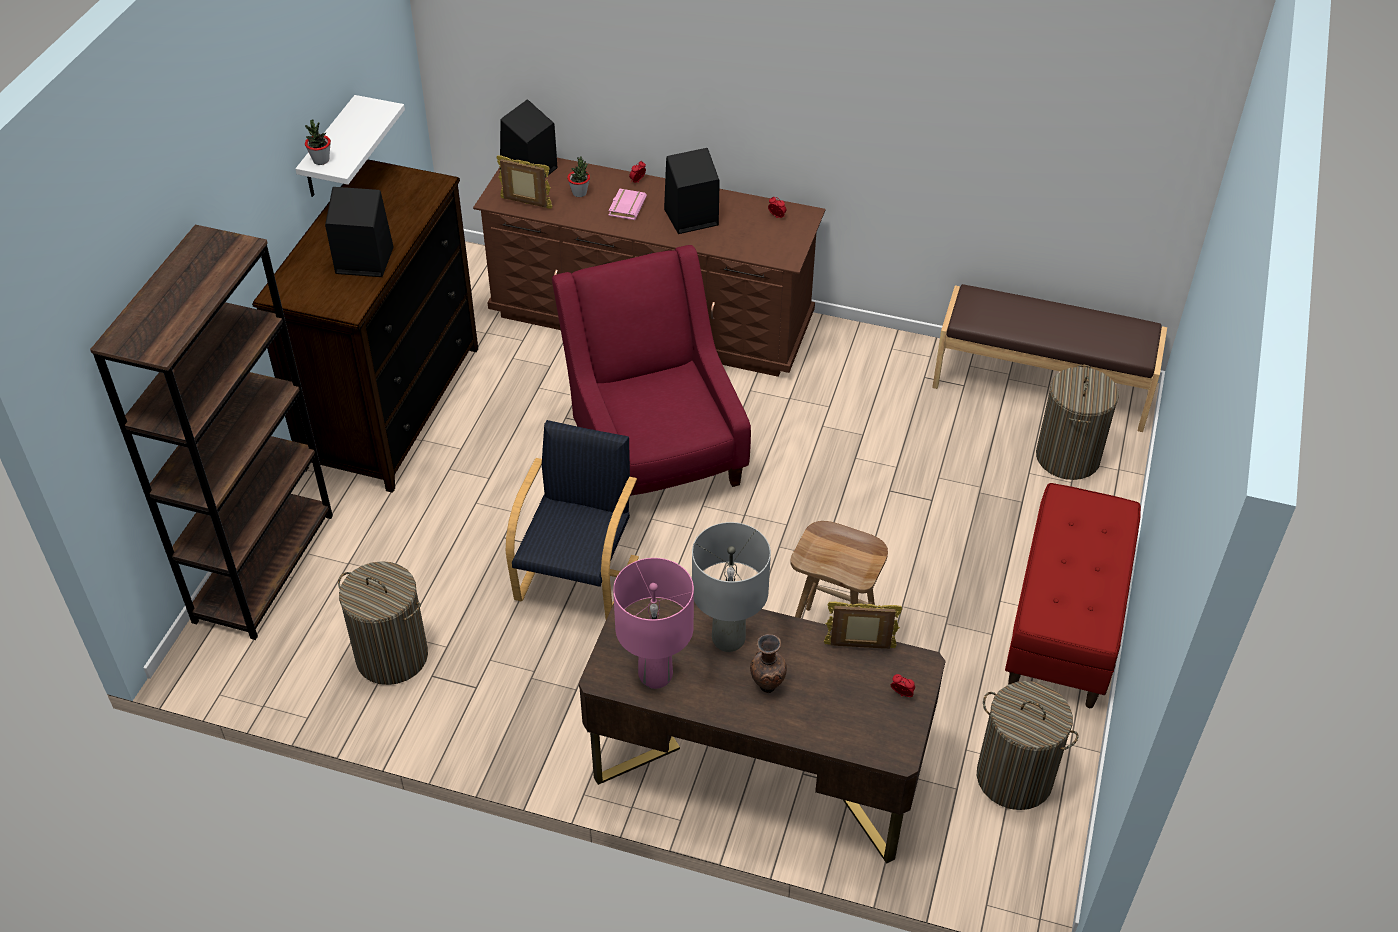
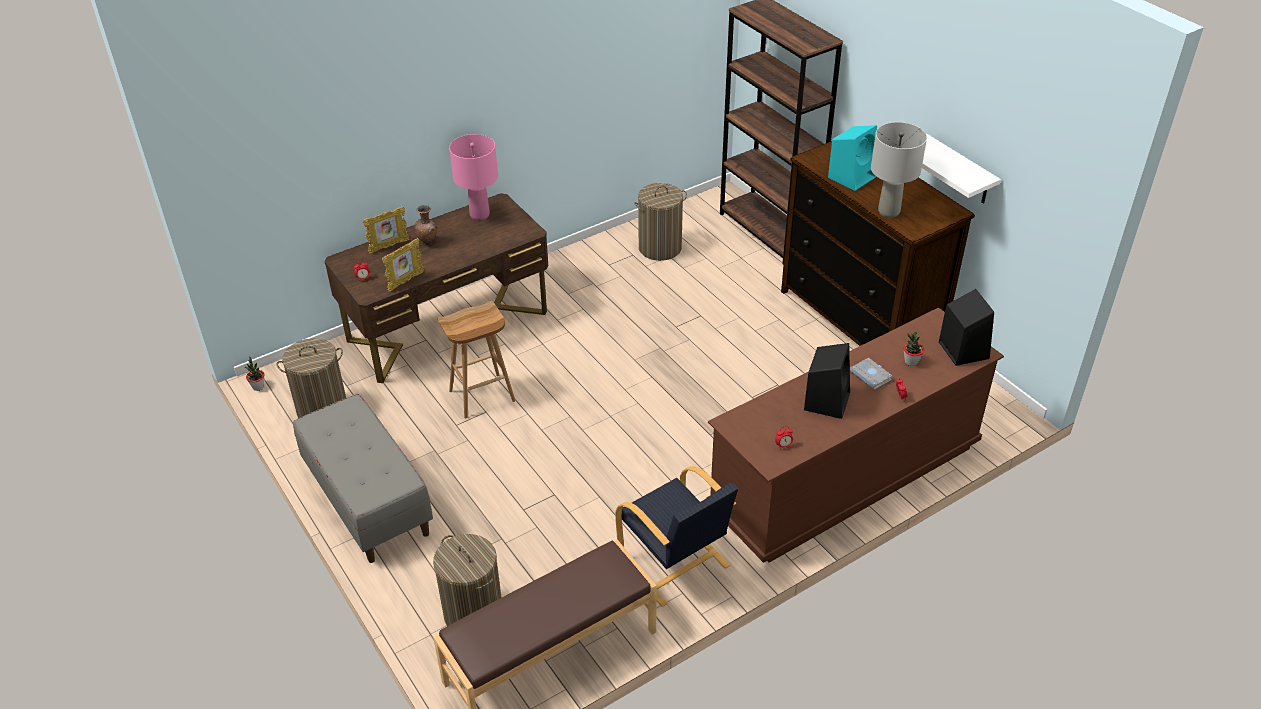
camera: 130 degrees right, 5 degrees down
(321, 160) = (926, 143): potted plant -> potted plant (258, 387)
(362, 261) = (852, 177): black speaker -> turquoise speaker
(526, 204) = (919, 331): picture frame -> picture frame (389, 246)
(578, 577) = (639, 328): black armchair -> black armchair (675, 564)
(626, 206) = (872, 376): pink book -> grey book
(655, 450) = (706, 407): red armchair -> none
(728, 640) = (468, 245): grey table lamp -> grey table lamp (888, 211)
(1065, 624) = (367, 501): red bench -> grey bench

